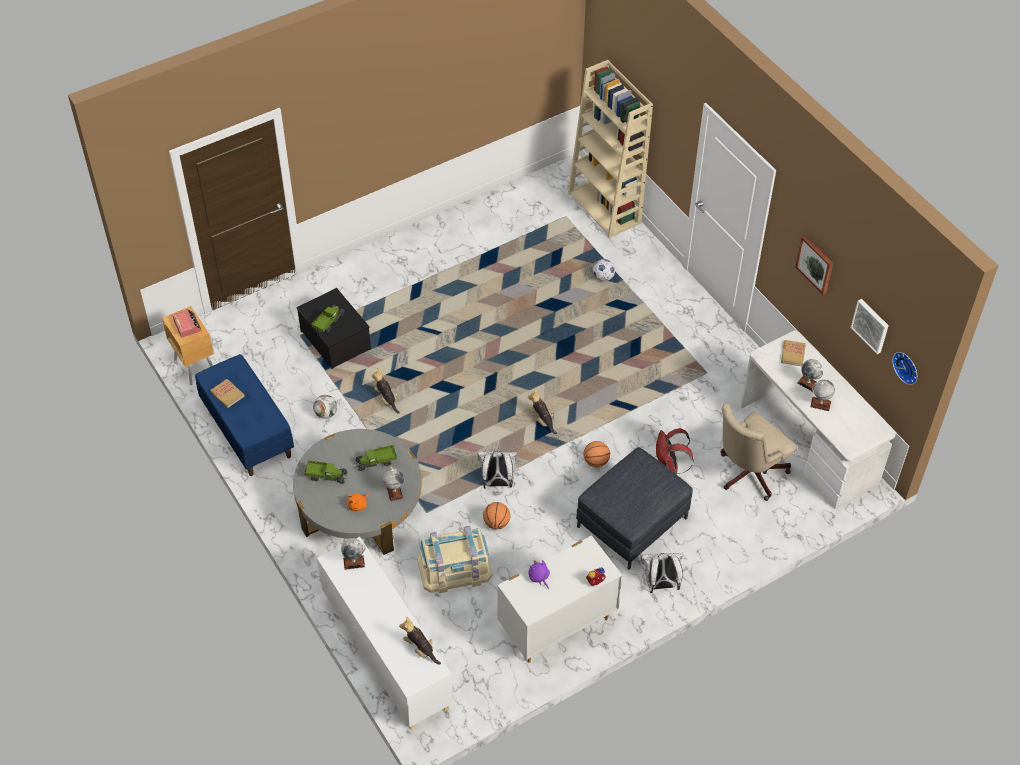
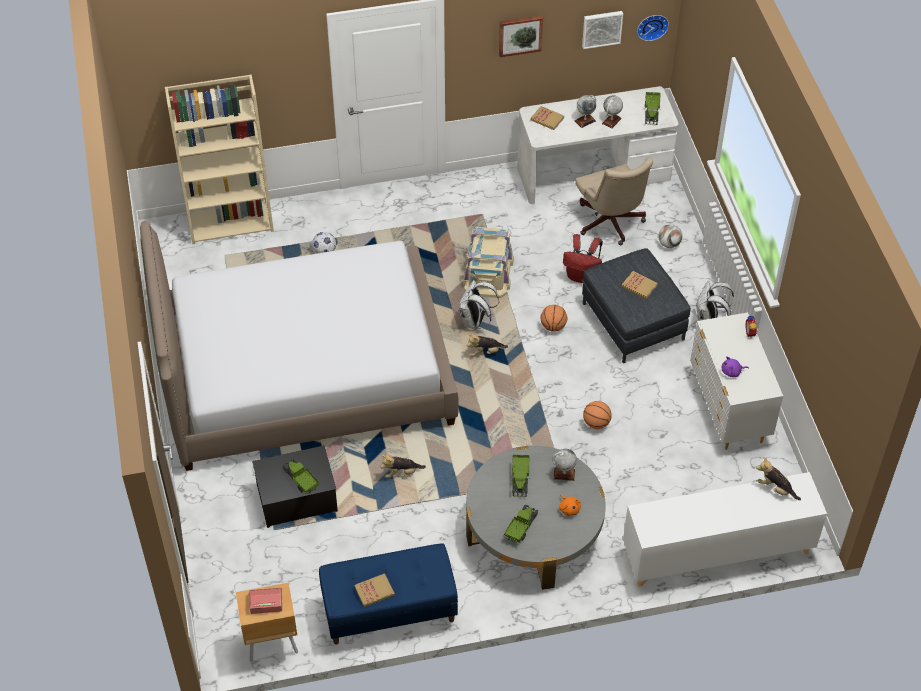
camera: 70 degrees left, 0 degrees up
(326, 414) = (397, 531): football -> football (669, 244)
(354, 562) = (658, 517): globe -> none
(420, 649) = (775, 488): plush toy -> plush toy turned 60 degrees clockwise
(454, 568) = (637, 471): beige storage box -> beige storage box (487, 272)
(463, 306) = (304, 373): none -> bed
(497, 483) = (548, 409): white backpack -> white backpack (475, 322)
(635, 491) = (639, 286): none -> book
(851, 434) = (652, 113): none -> toy truck

